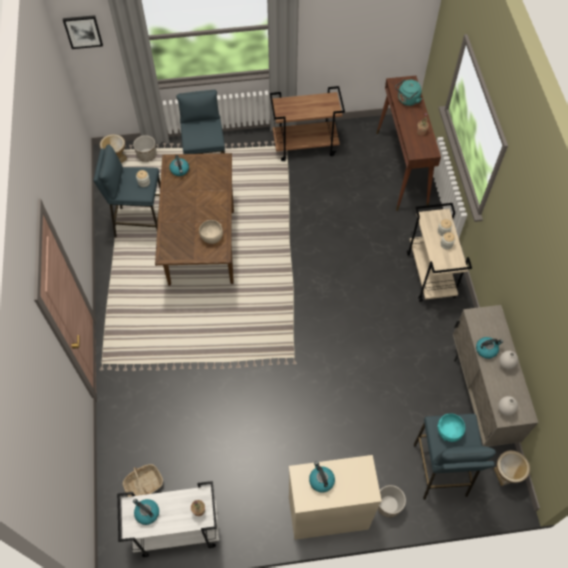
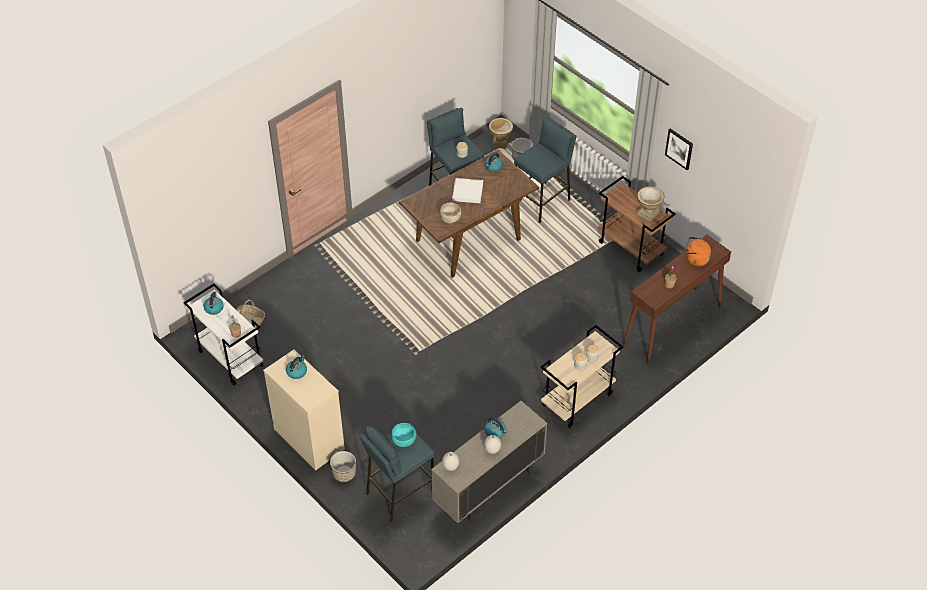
camera: 55 degrees right, 10 degrees down
(83, 31) = (519, 23): picture -> picture (679, 148)
(191, 205) = (467, 192): none -> white tray
(407, 100) = (695, 259): turquoise kettle -> orange kettle
(505, 475) = (430, 539): vase -> vase (648, 214)

